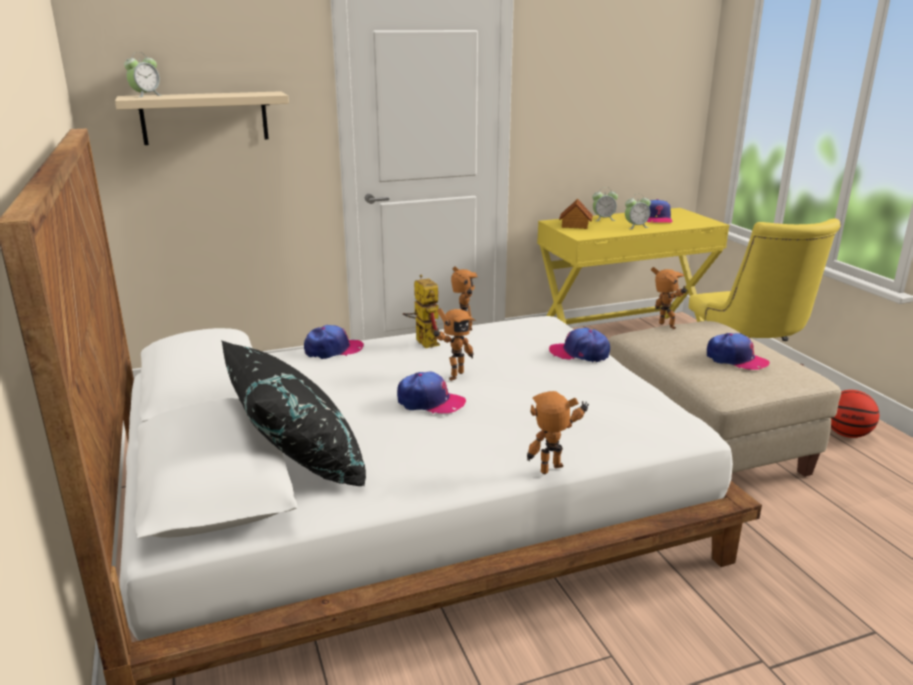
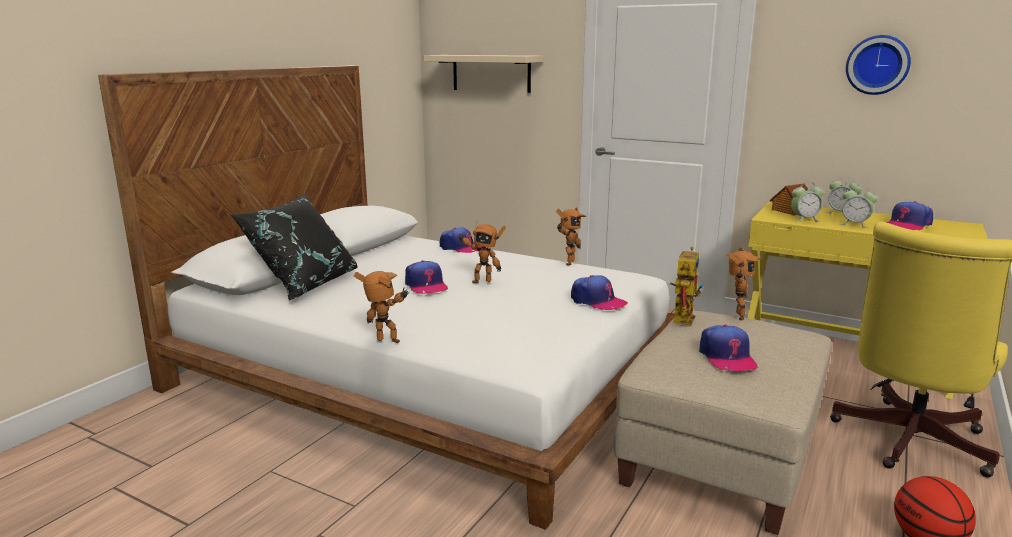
camera: 50 degrees right, 5 degrees down
(146, 96) = (453, 54): alarm clock -> alarm clock (804, 219)
(422, 341) = (518, 259): toy robot -> toy robot (682, 317)
(579, 353) = (597, 301): cap -> cap turned 150 degrees clockwise
(609, 87) = (877, 65): none -> wall clock

